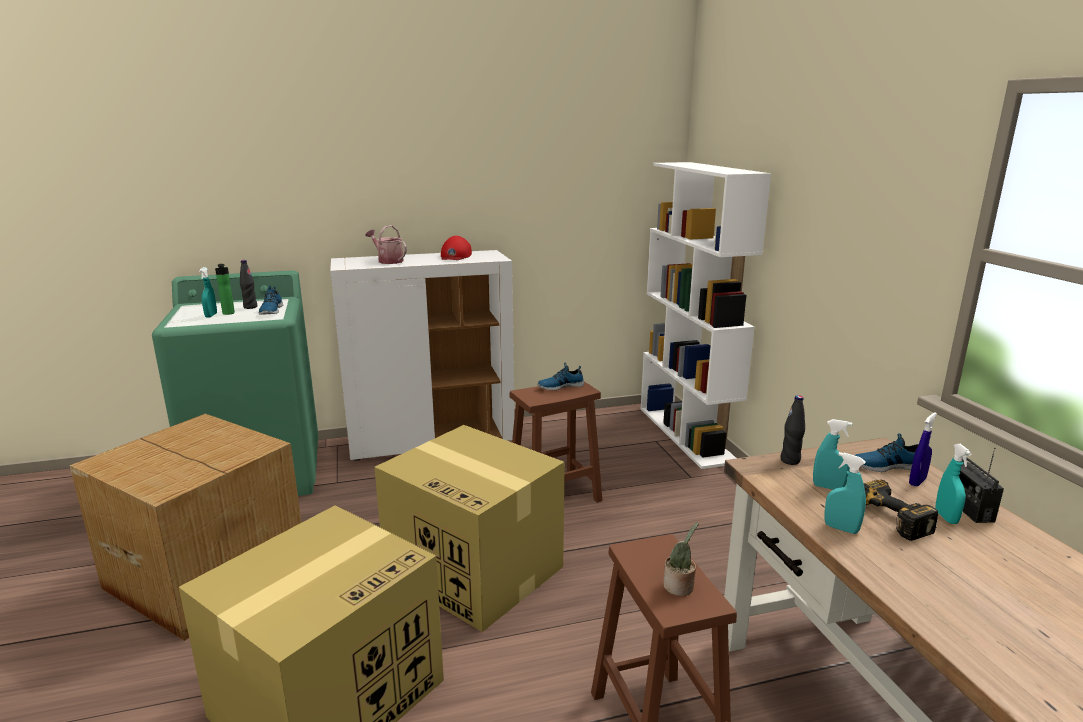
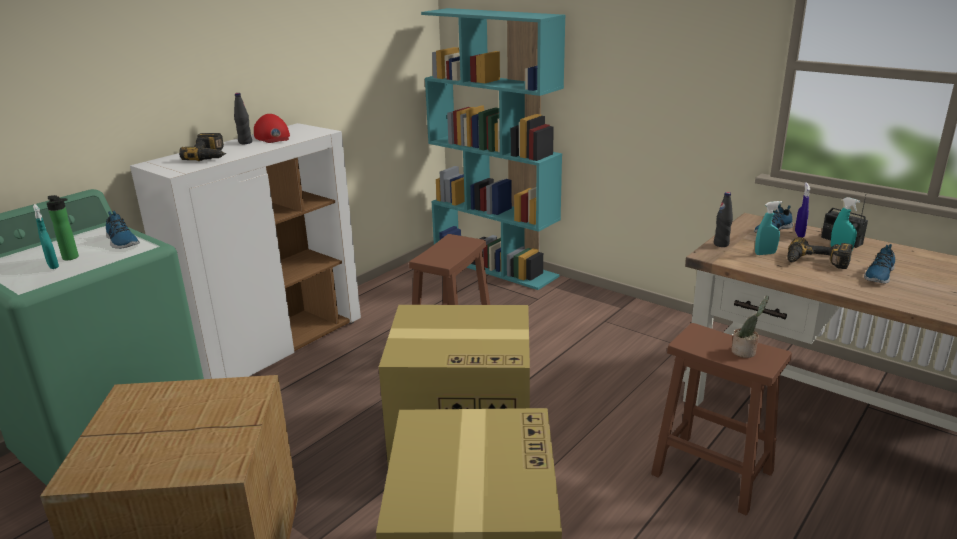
camera: 35 degrees left, 5 degrees up
(250, 307) = (83, 244): black bottle -> black bottle (245, 142)
(388, 261) = (211, 155): watering can -> power drill
(560, 386) = (446, 245): shoe -> shoe (878, 275)
(687, 434) = (495, 266): white bookcase -> turquoise bookcase
(841, 528) = (807, 275): turquoise spray bottle -> none

